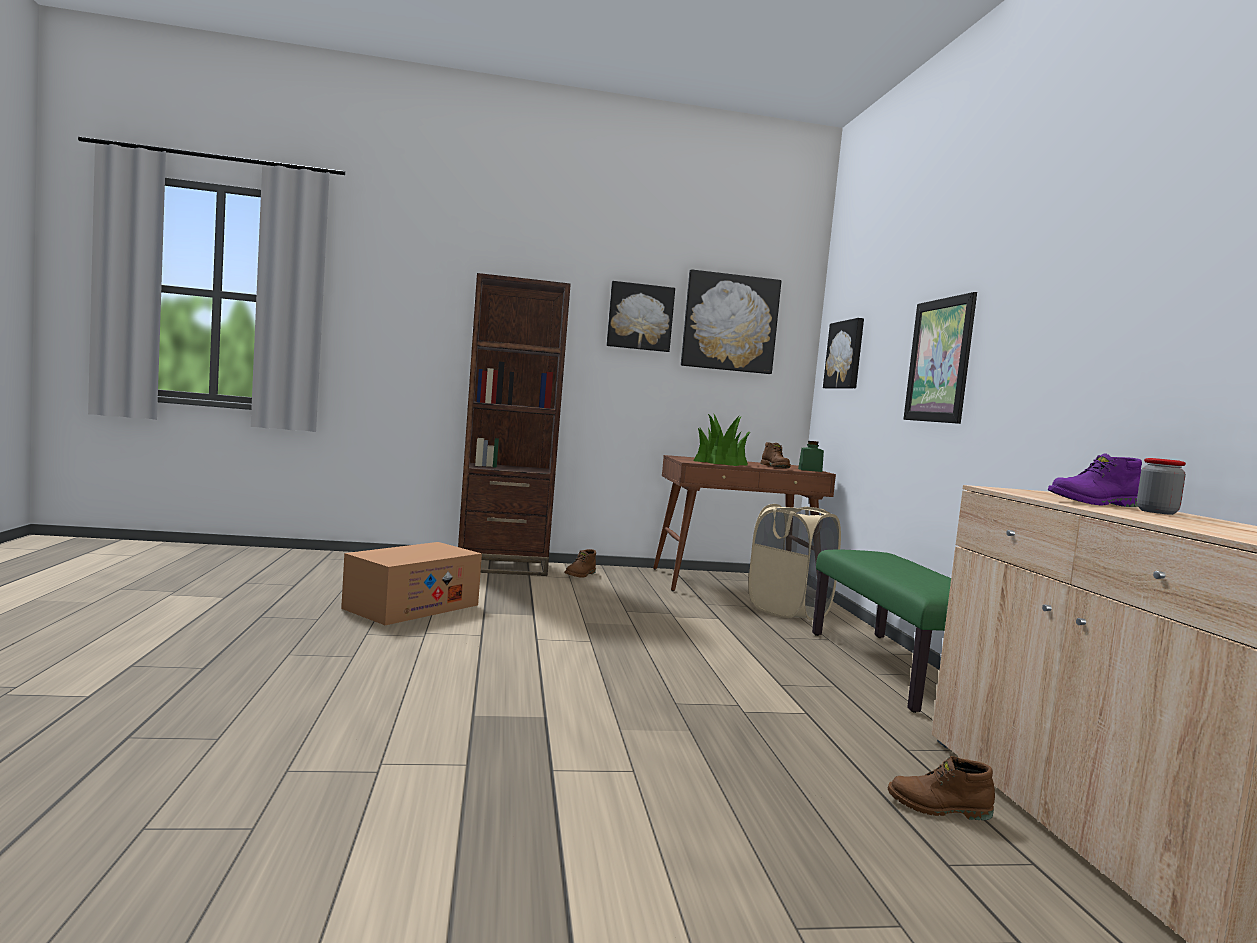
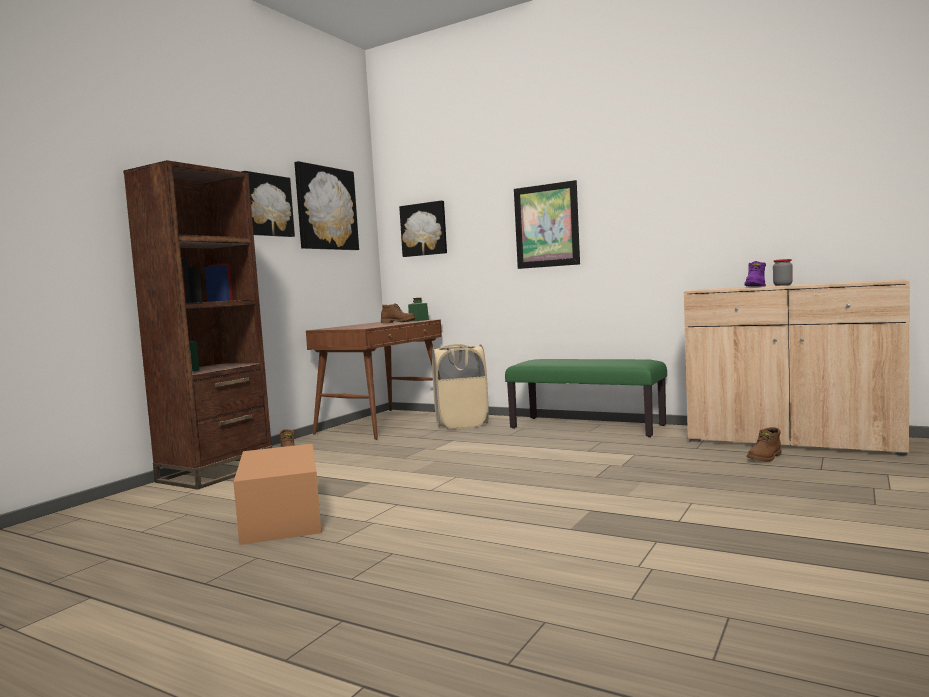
camera: 50 degrees left, 0 degrees up
(721, 462) = (367, 326): potted plant -> none

